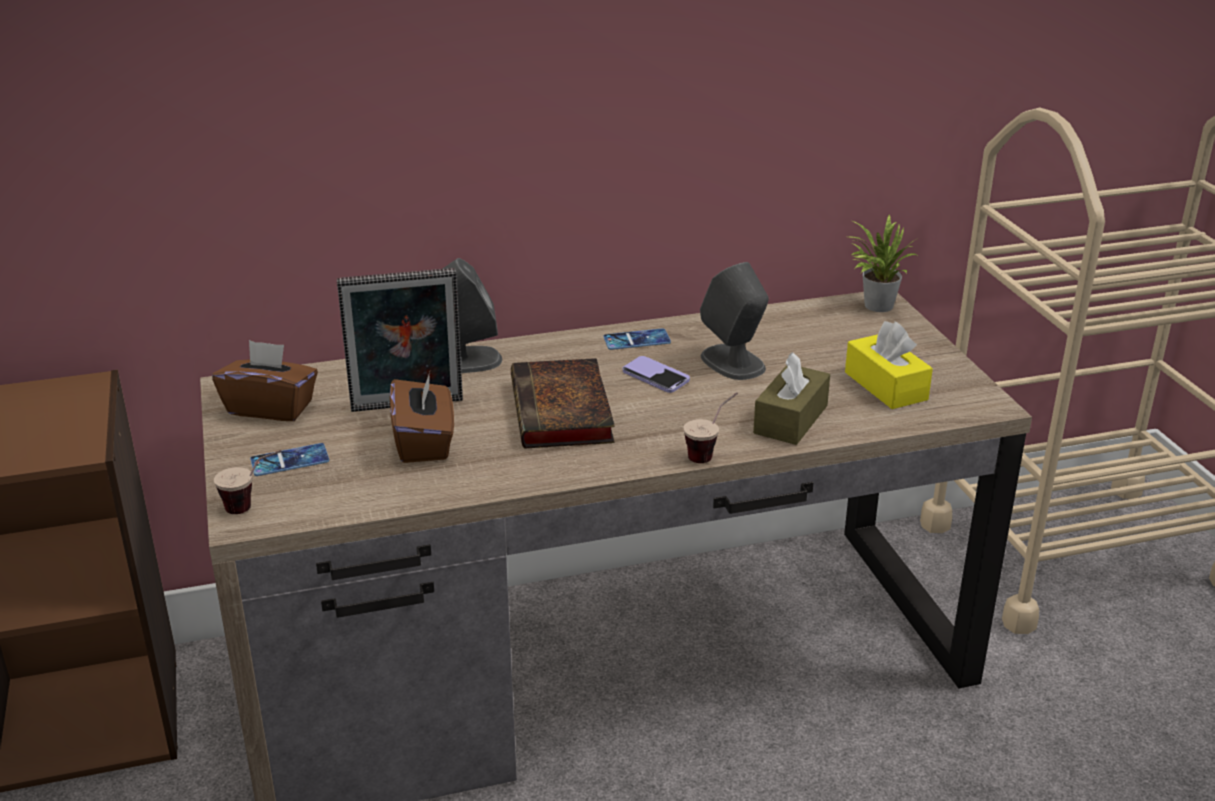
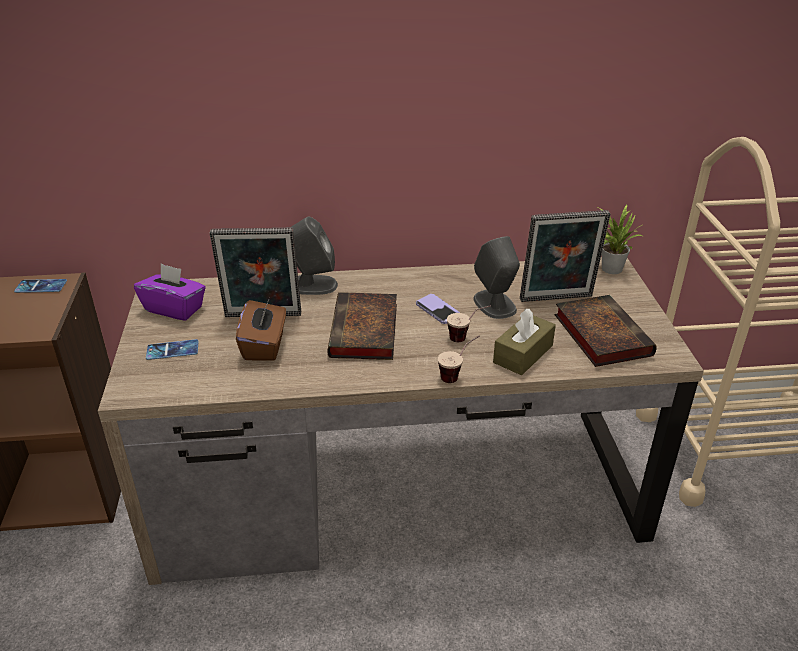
camera: 10 degrees right, 5 degrees up
(254, 506) = (137, 383): cup -> cup (467, 338)
(271, 408) = (174, 308): brown tissue box -> purple tissue box
(636, 340) = (433, 280): phone -> phone (41, 286)
(816, 350) = (557, 300): none -> picture frame
(885, 386) = (599, 334): yellow tissue box -> book

